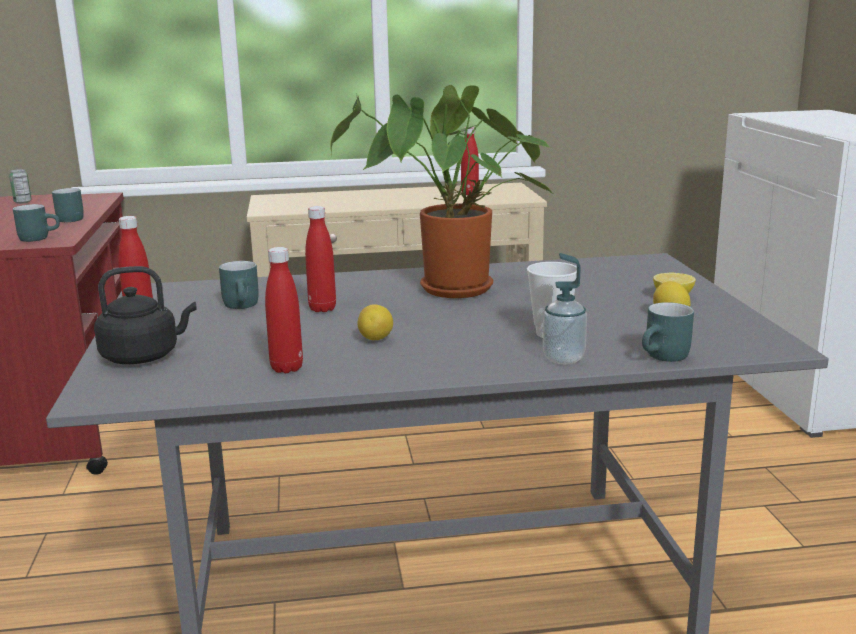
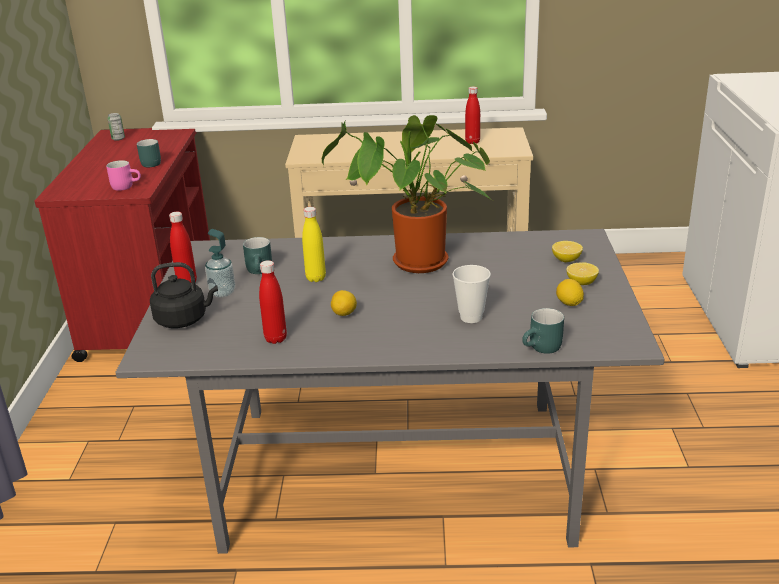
camera: 10 degrees right, 10 degrees up
(39, 238) = (126, 186): turquoise mug -> pink mug
(322, 309) = (316, 278): red bottle -> yellow bottle
(563, 358) = (469, 344): soap dispenser -> soap dispenser (222, 293)
(640, 279) = (566, 260): none -> lemon

